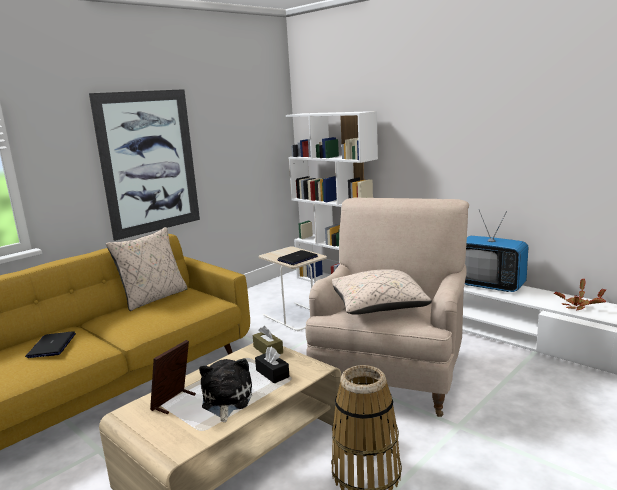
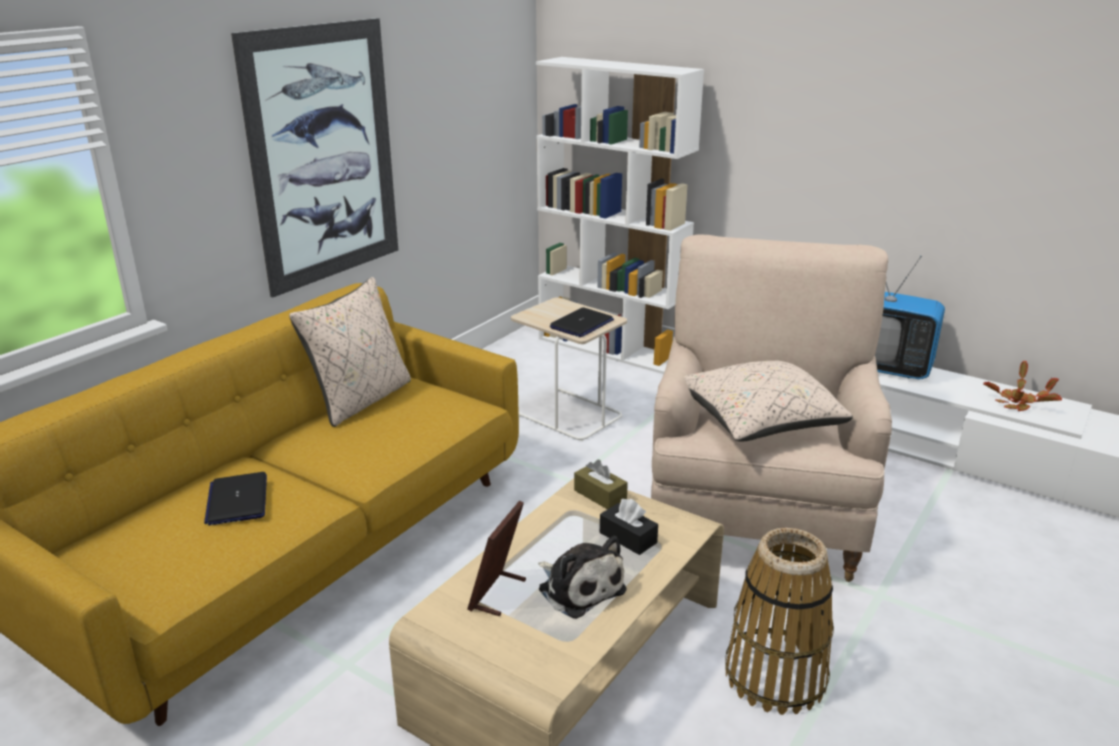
camera: 10 degrees left, 10 degrees up
(226, 400) = (579, 588): plush toy -> plush toy turned 150 degrees clockwise

